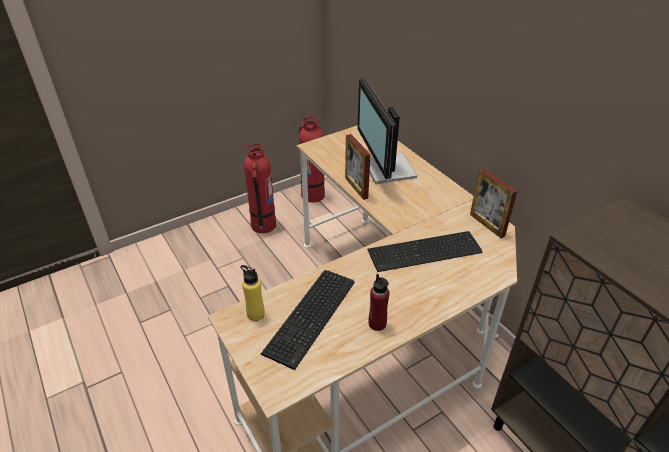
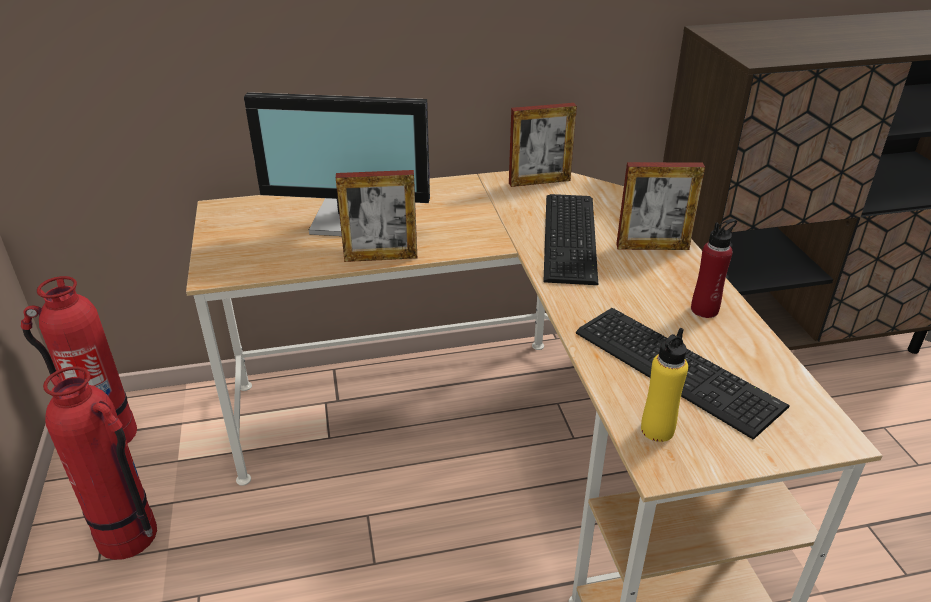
camera: 70 degrees left, 5 degrees down
(438, 290) = (652, 247): none -> picture frame

